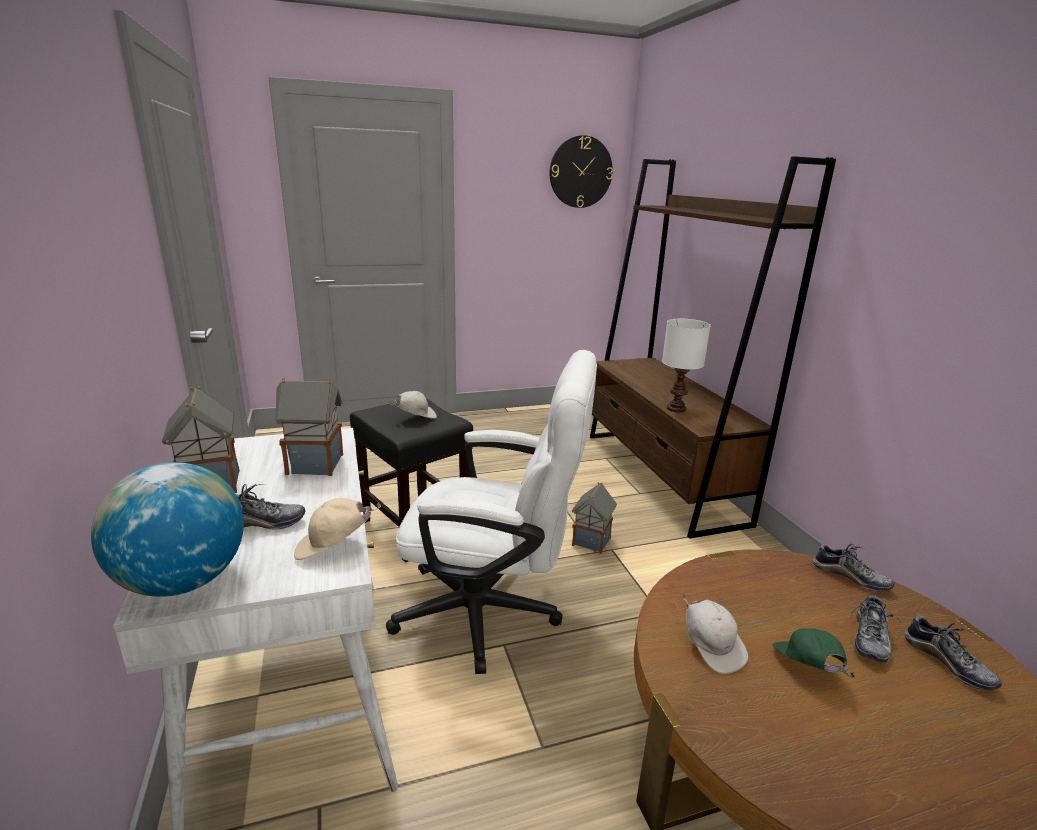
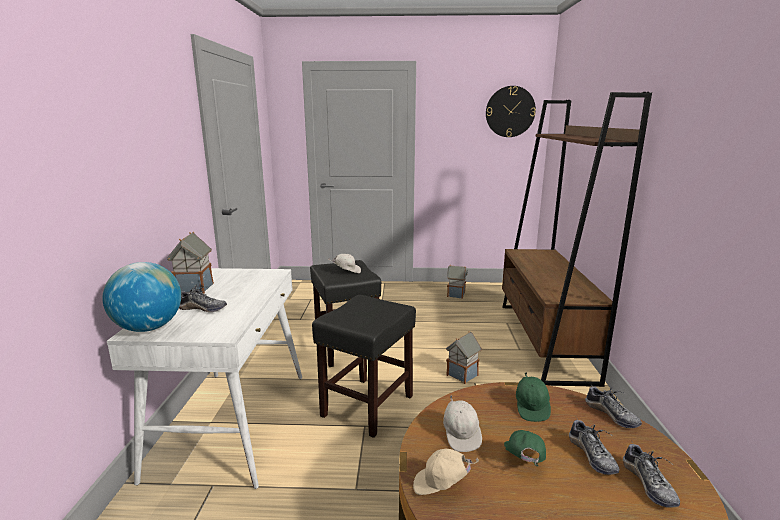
camera: 20 degrees right, 5 degrees down
(317, 464) = (255, 285): toy house -> toy house (456, 295)
(334, 547) = (230, 324): beige cap -> beige cap (441, 486)
(492, 613) = (367, 406): white office chair -> black stool
(676, 408) = (543, 284): white table lamp -> none
(763, 586) = (532, 408): none -> green cap
(869, 639) = (592, 455): shoe -> shoe turned 60 degrees counterclockwise

